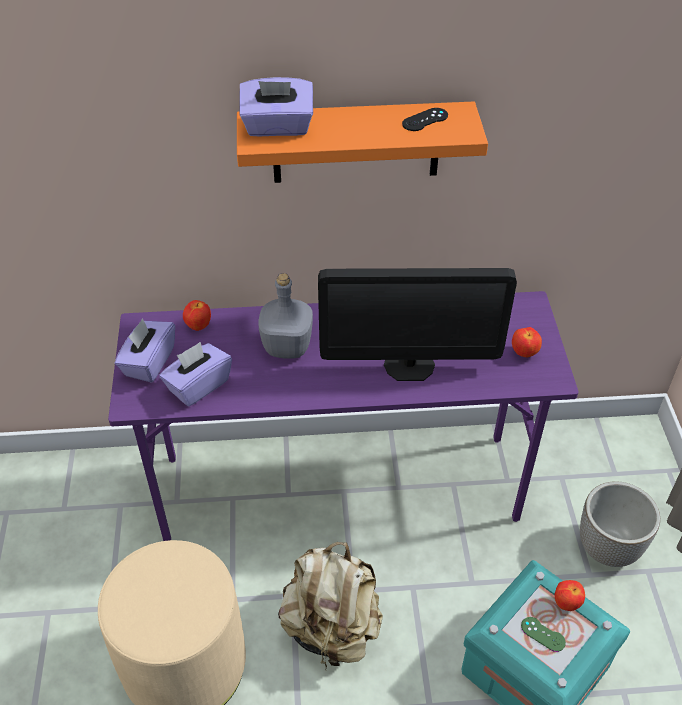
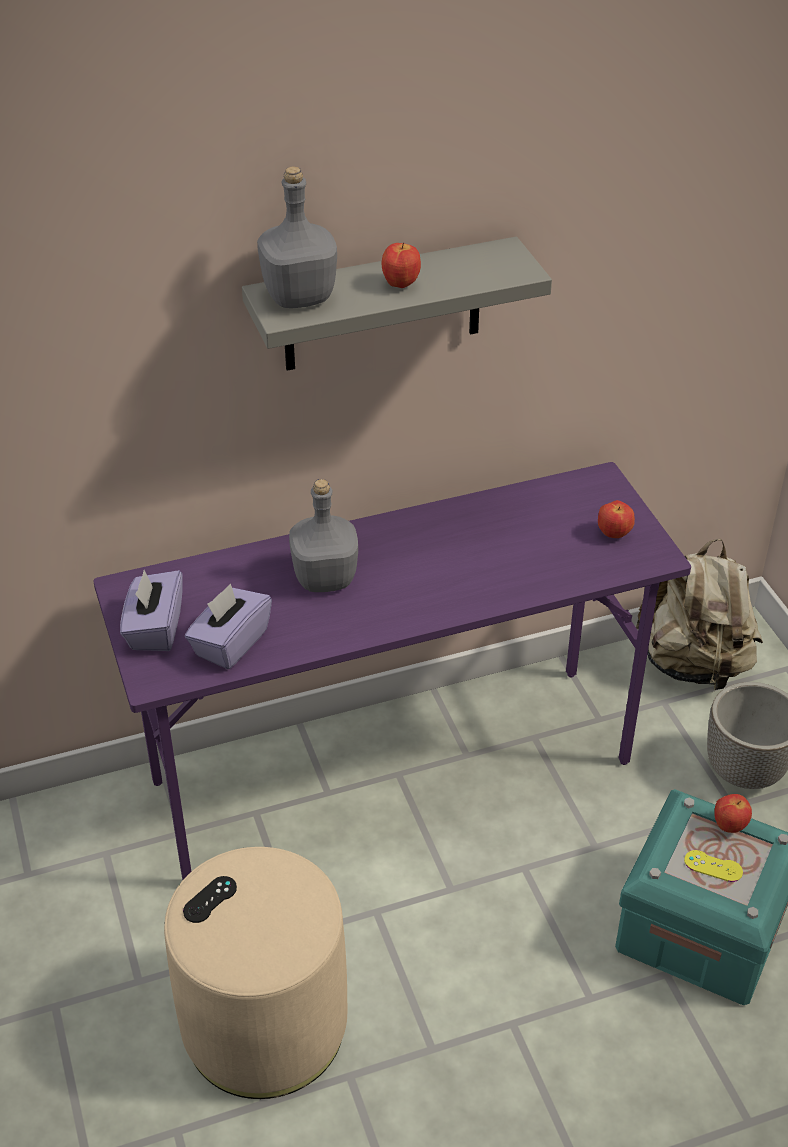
camera: 15 degrees left, 5 degrees down
(198, 326) = (201, 575): apple -> apple (400, 284)
(277, 127) = (301, 296): purple tissue box -> grey bottle
(332, 628) = (439, 938): beige backpack -> beige backpack (693, 664)
(356, 142) = (382, 305): orange shelf -> grey shelf
(409, 365) = (483, 572): monitor -> none
(425, 120) = (469, 264): black game controller -> black game controller (210, 899)
(543, 634) = (713, 866): green game controller -> yellow game controller

